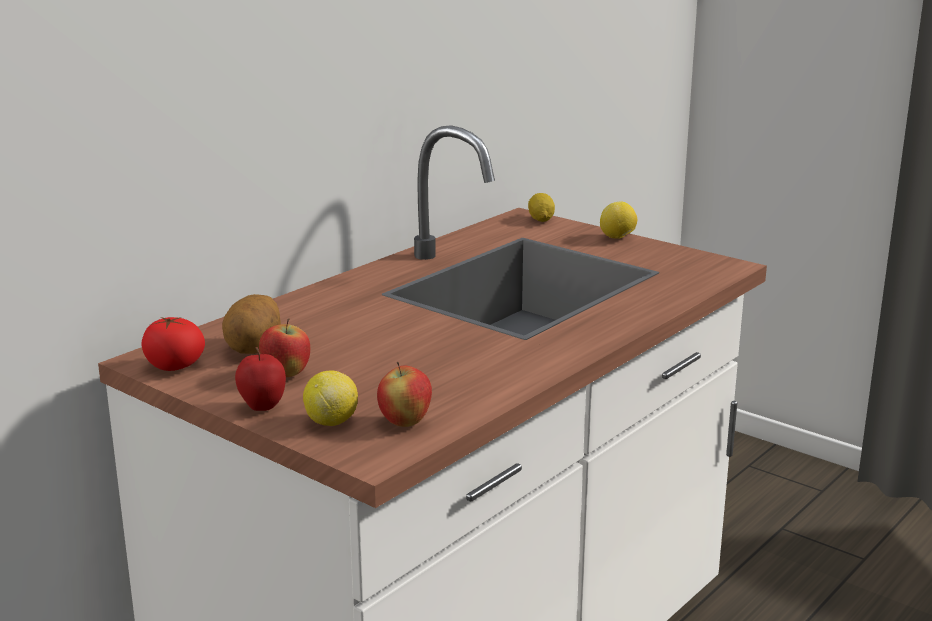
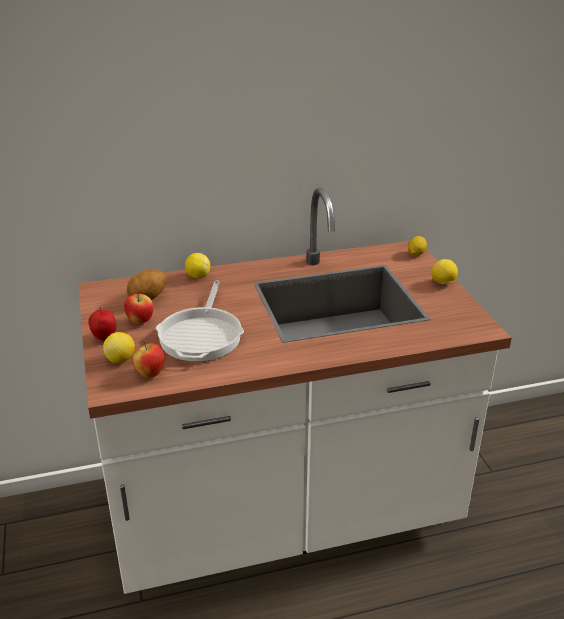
camera: 35 degrees right, 10 degrees up
(174, 366) = (103, 297): tomato -> none
(288, 307) = (198, 276): none -> lemon
(406, 363) = (202, 335): none -> frying pan

